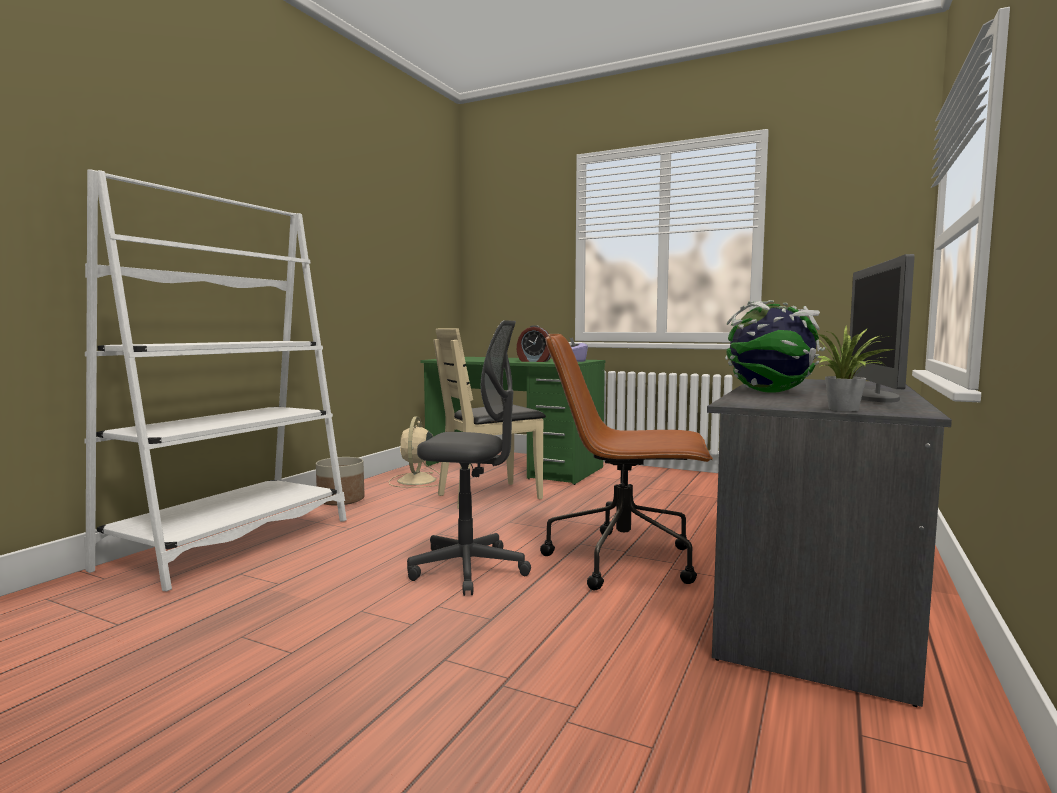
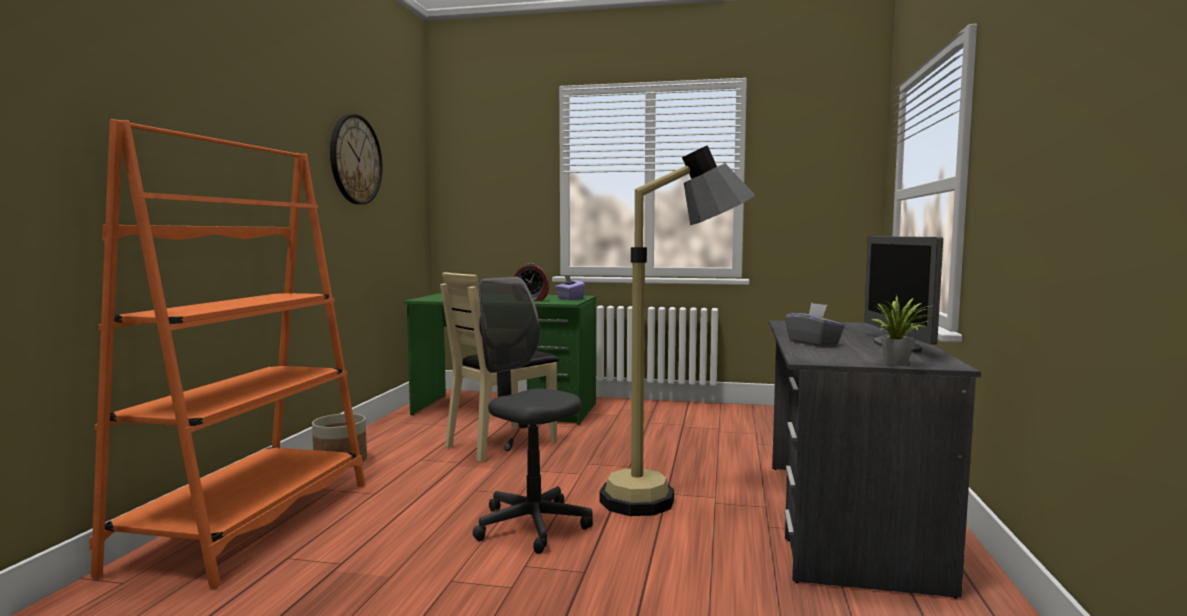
camera: 15 degrees left, 0 degrees up
(232, 543) = (250, 524): white bookcase -> orange bookcase
(375, 229) = (355, 160): none -> wall clock
(416, 481) = (411, 432): beige fan -> none
(469, 570) = (531, 525): grey office chair -> grey office chair turned 135 degrees counterclockwise
(625, 560) = (671, 499): brown office chair -> floor lamp
(770, 392) = (813, 343): globe -> grey tissue box

